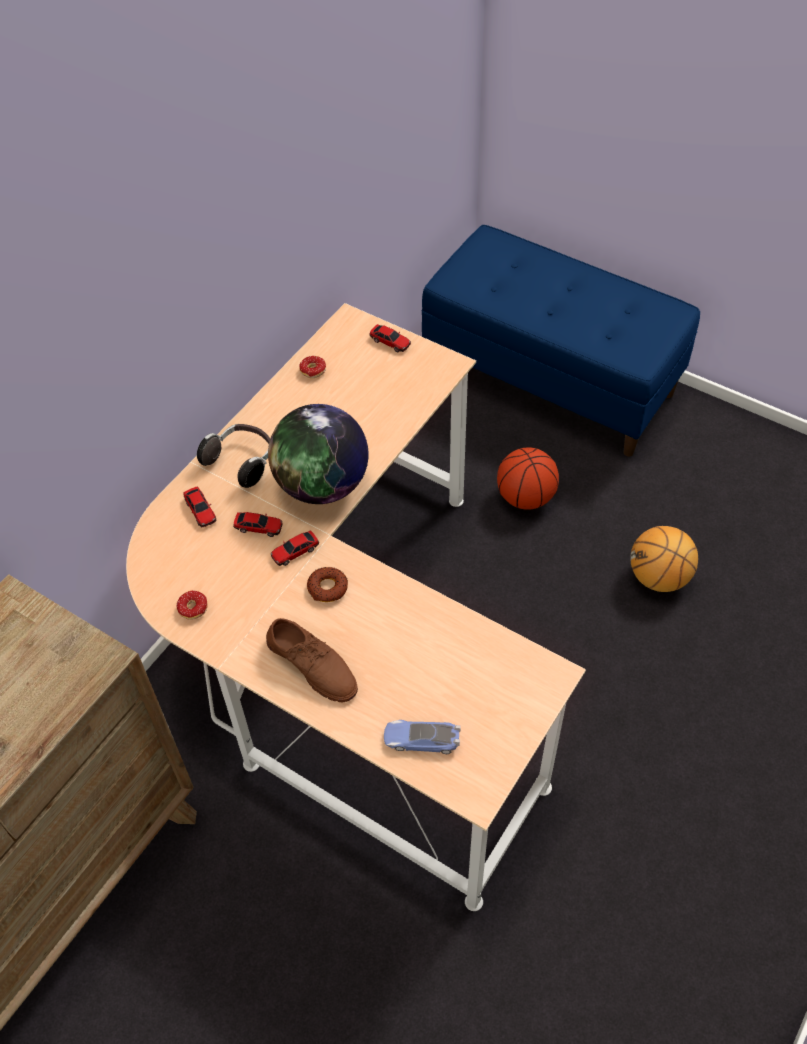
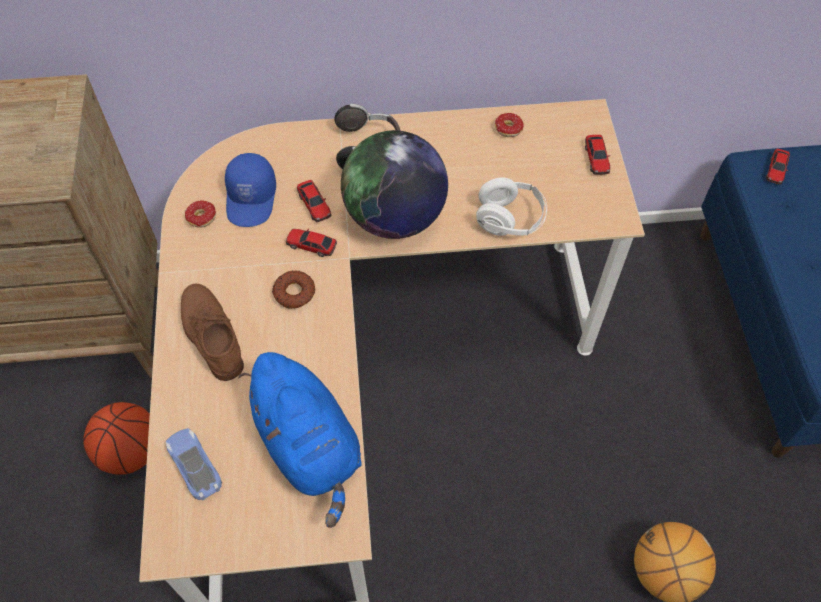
camera: 50 degrees right, 5 degrees up
(200, 510) = (298, 157): toy car -> toy car (776, 170)
(210, 564) = (252, 198): none -> blue cap
(313, 664) = (211, 334): brown shoe -> brown shoe turned 150 degrees clockwise
(392, 421) = (510, 219): none -> white headphones
(469, 655) = (309, 446): none -> blue plush toy
(526, 497) = (641, 400): basketball -> basketball (131, 452)

